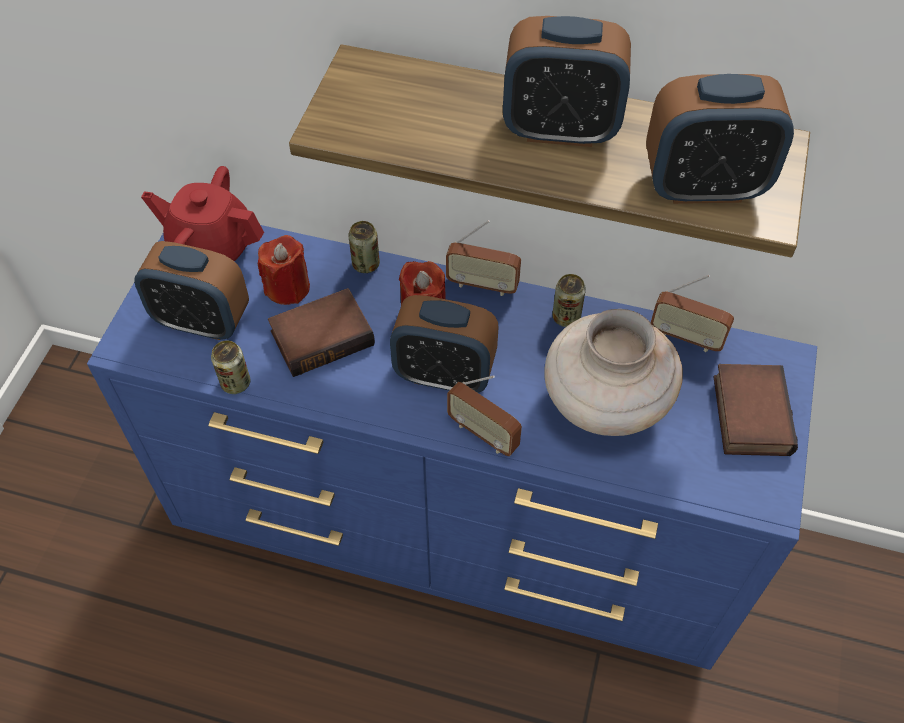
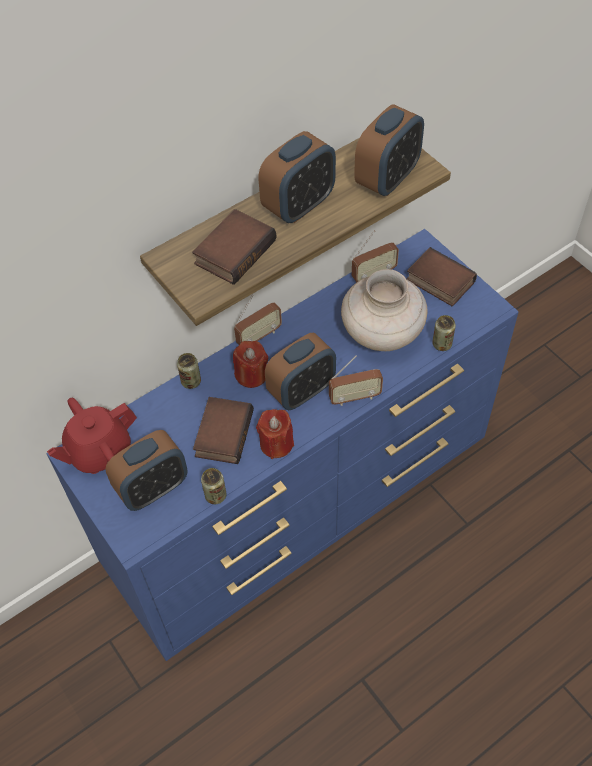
camera: 50 degrees left, 0 degrees up
(288, 288) = (170, 430): red candle -> red candle (276, 444)
(425, 114) = (234, 250): none -> book
(566, 317) = (315, 314): can -> can (442, 344)

